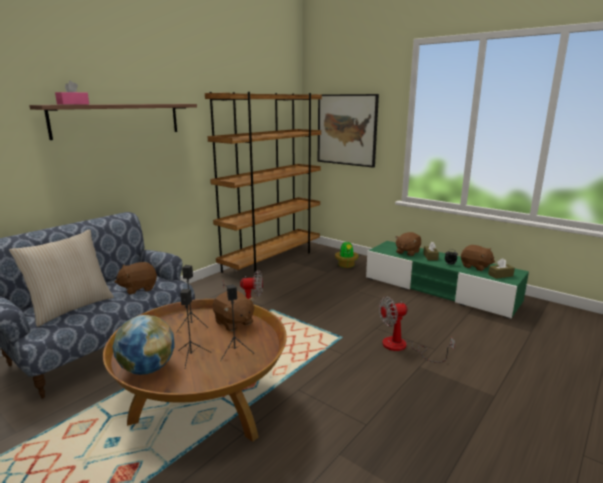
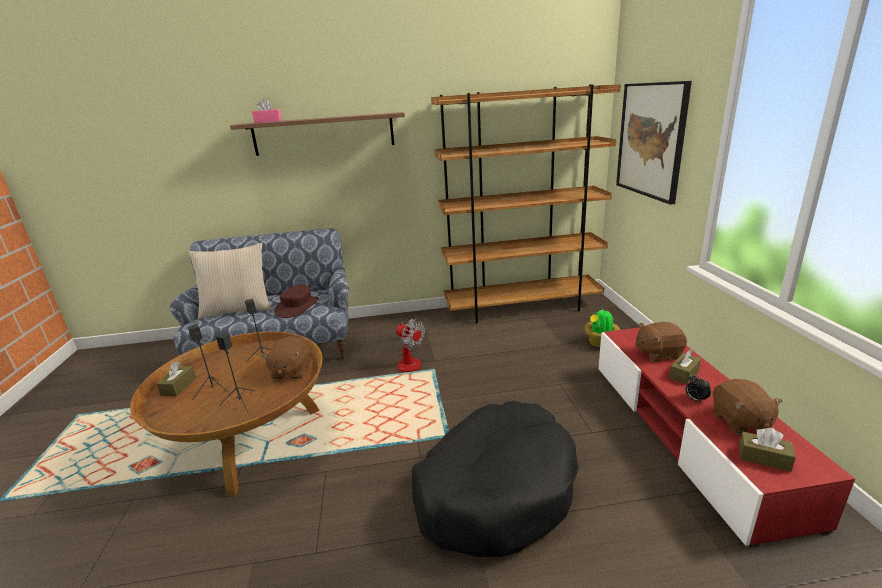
camera: 45 degrees right, 5 degrees up
(138, 288) = (297, 307): brown plush toy -> brown hat
(147, 369) = (179, 386): globe -> brown tissue box
(403, 347) = (495, 489): fan -> black dog bed
(439, 290) = (688, 433): green tv stand -> red tv stand

